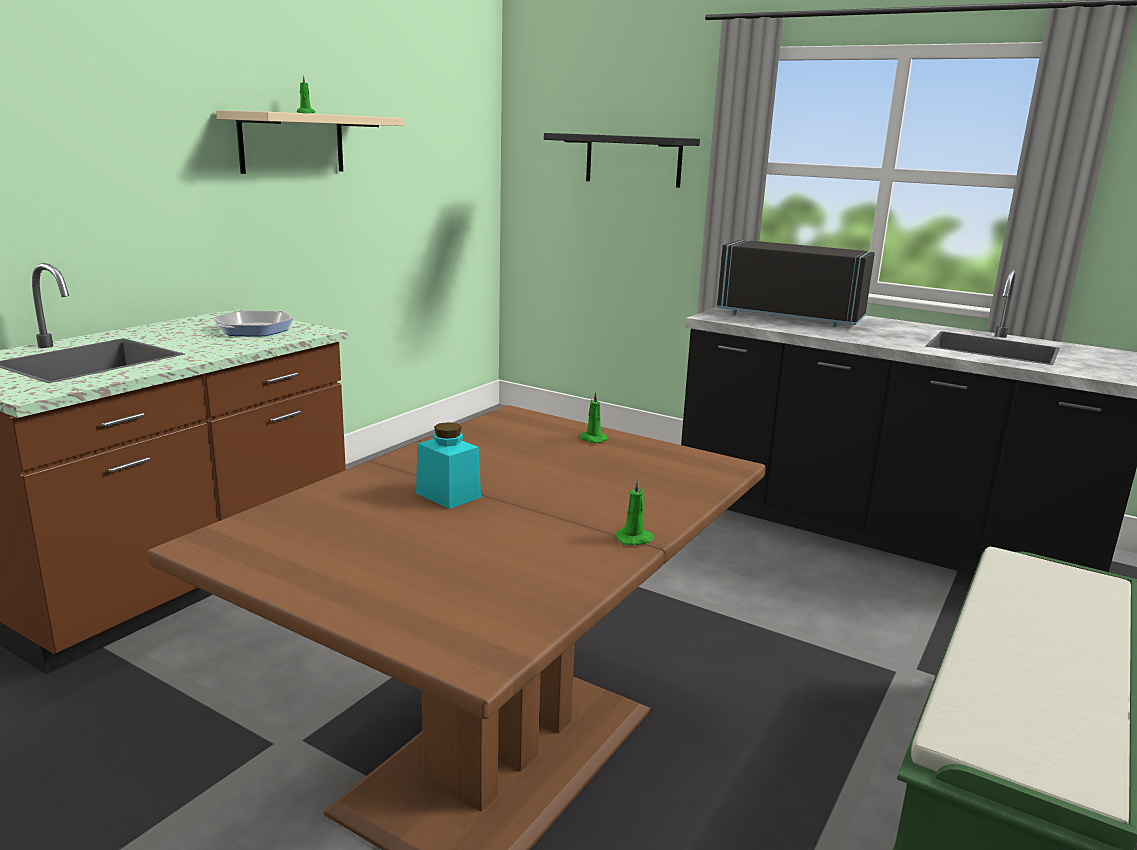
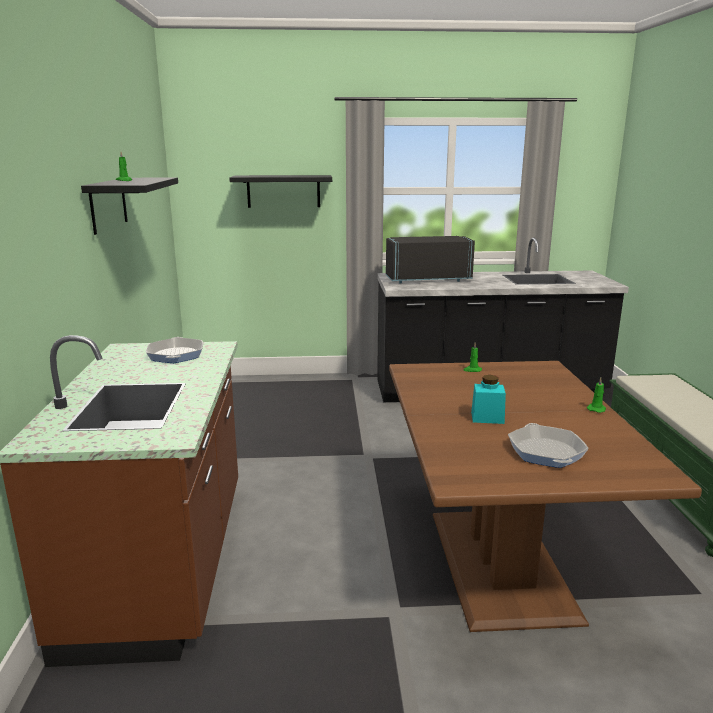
camera: 35 degrees left, 0 degrees up
(292, 143) = (108, 204): beige shelf -> black shelf
(404, 558) = (546, 452): none -> frying pan

